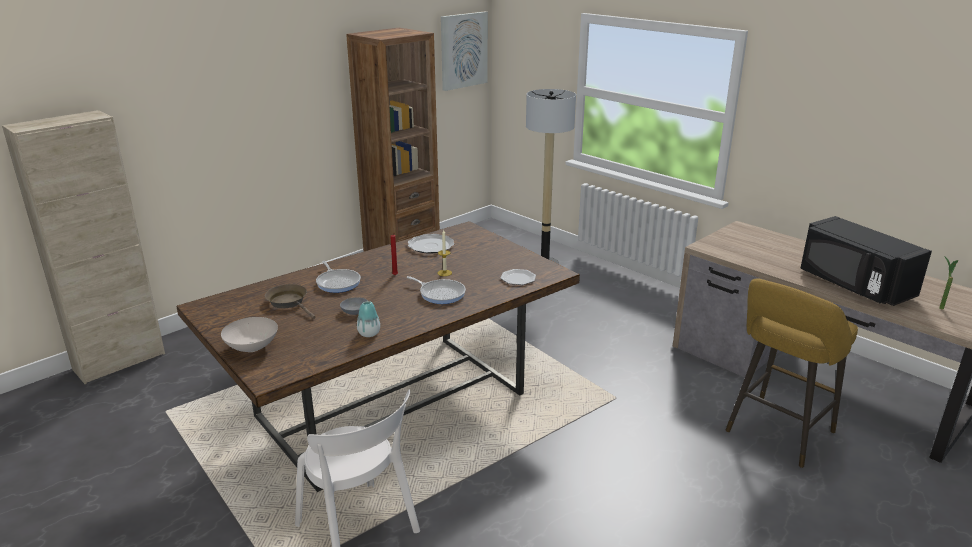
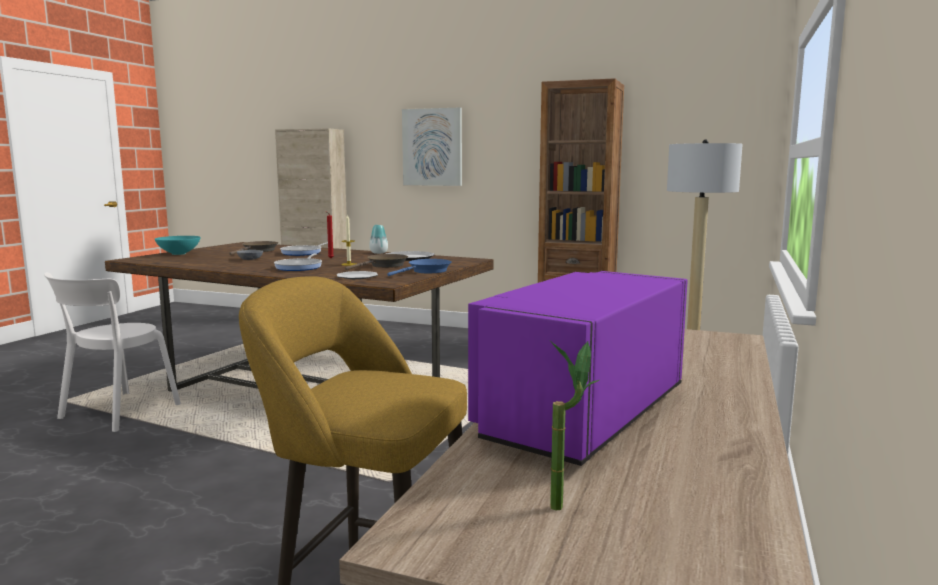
camera: 65 degrees right, 15 degrees down
(251, 348) = (178, 253): white bowl -> turquoise bowl
(369, 333) = (209, 264): vase -> vase (378, 253)
(463, 50) = (727, 120): picture -> picture (432, 147)
(468, 261) = (384, 266): none -> brown frying pan
(513, 252) = (427, 271): none -> blue frying pan
(853, 285) = (578, 414): black microwave -> purple microwave

